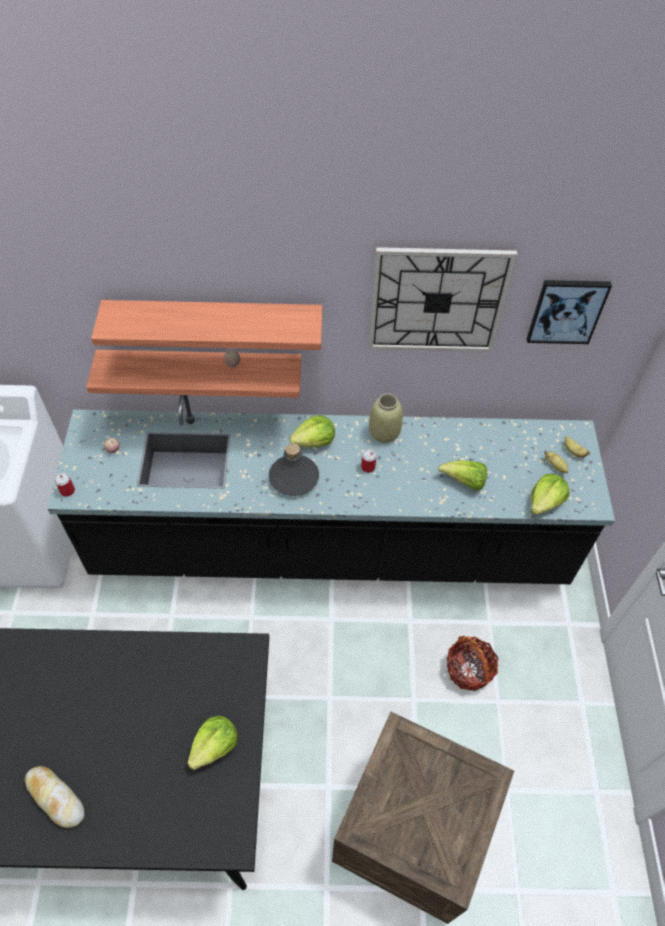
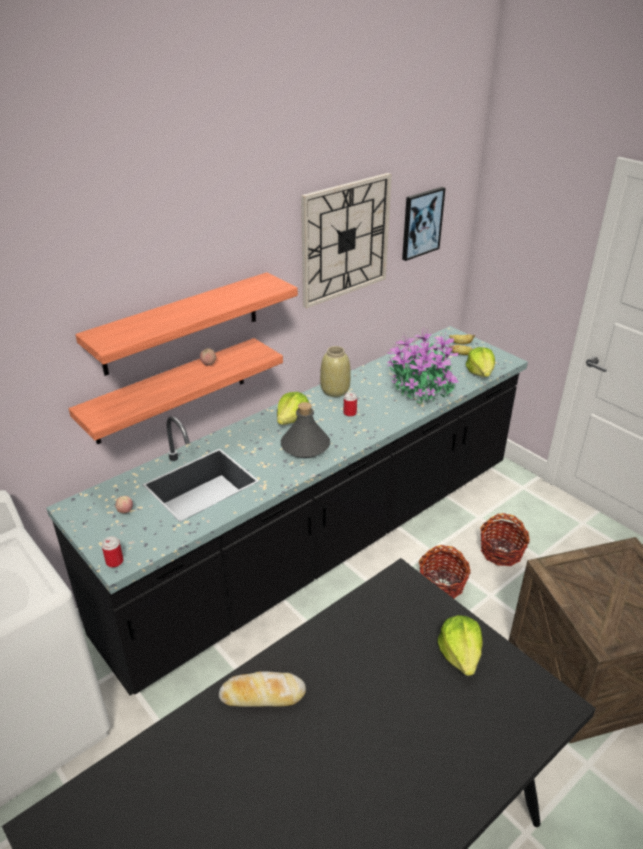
camera: 40 degrees left, 20 degrees down
(55, 797) = (384, 804): bread -> bread (262, 695)
(385, 657) = (442, 584): none -> basket
(464, 482) = (421, 388): lettuce -> potted plant

